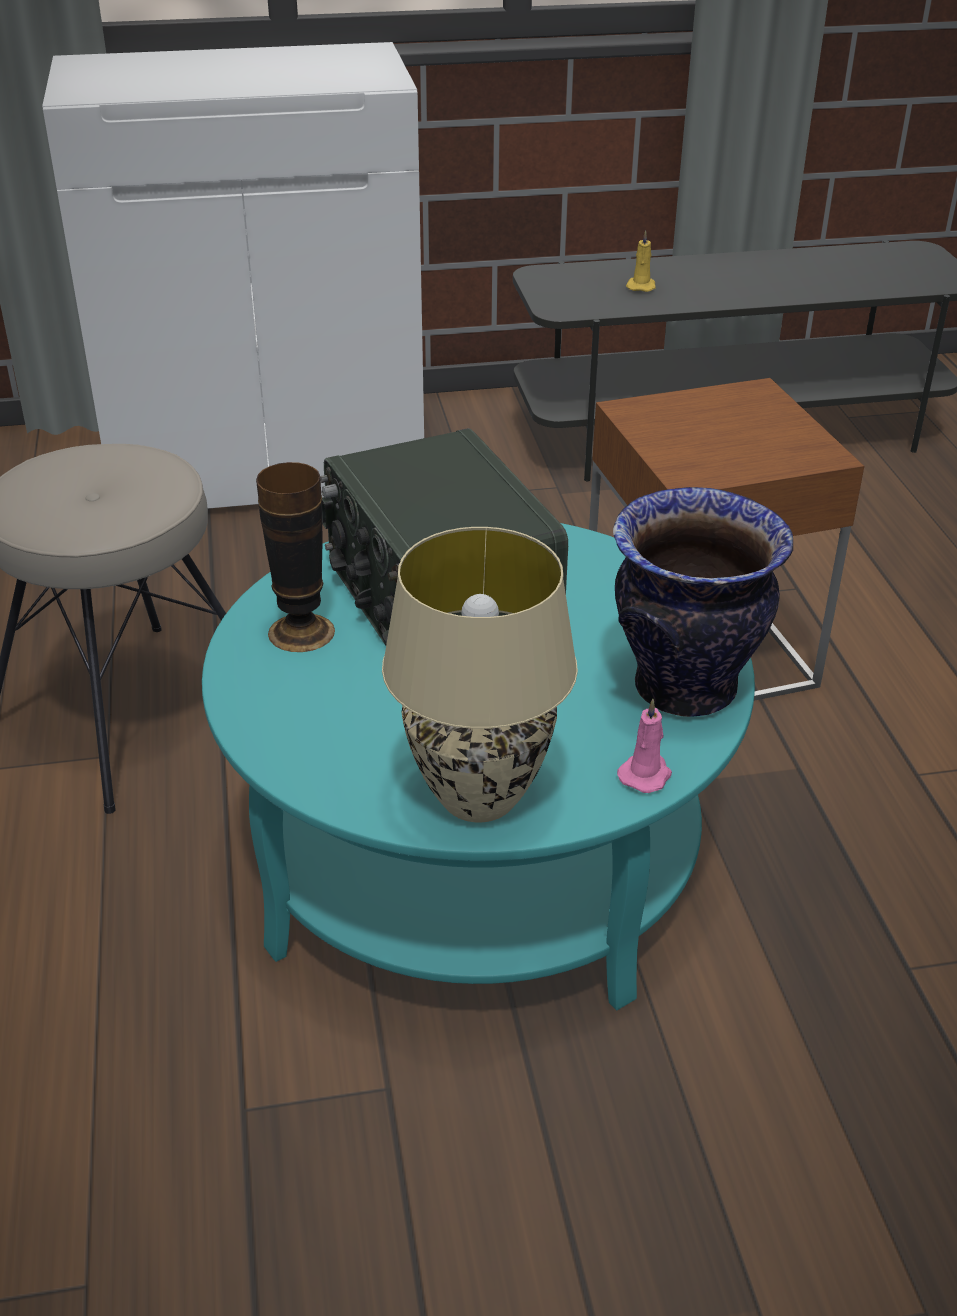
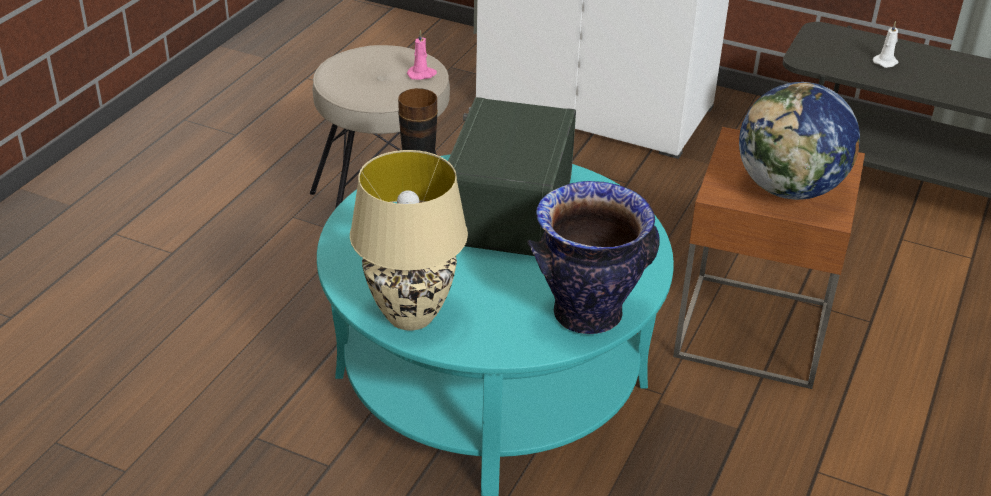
camera: 35 degrees right, 0 degrees up
(641, 286) = (886, 62): yellow candle -> white candle
(646, 774) = (509, 347): pink candle -> pink candle (422, 74)
(750, 443) = (789, 189): none -> globe

